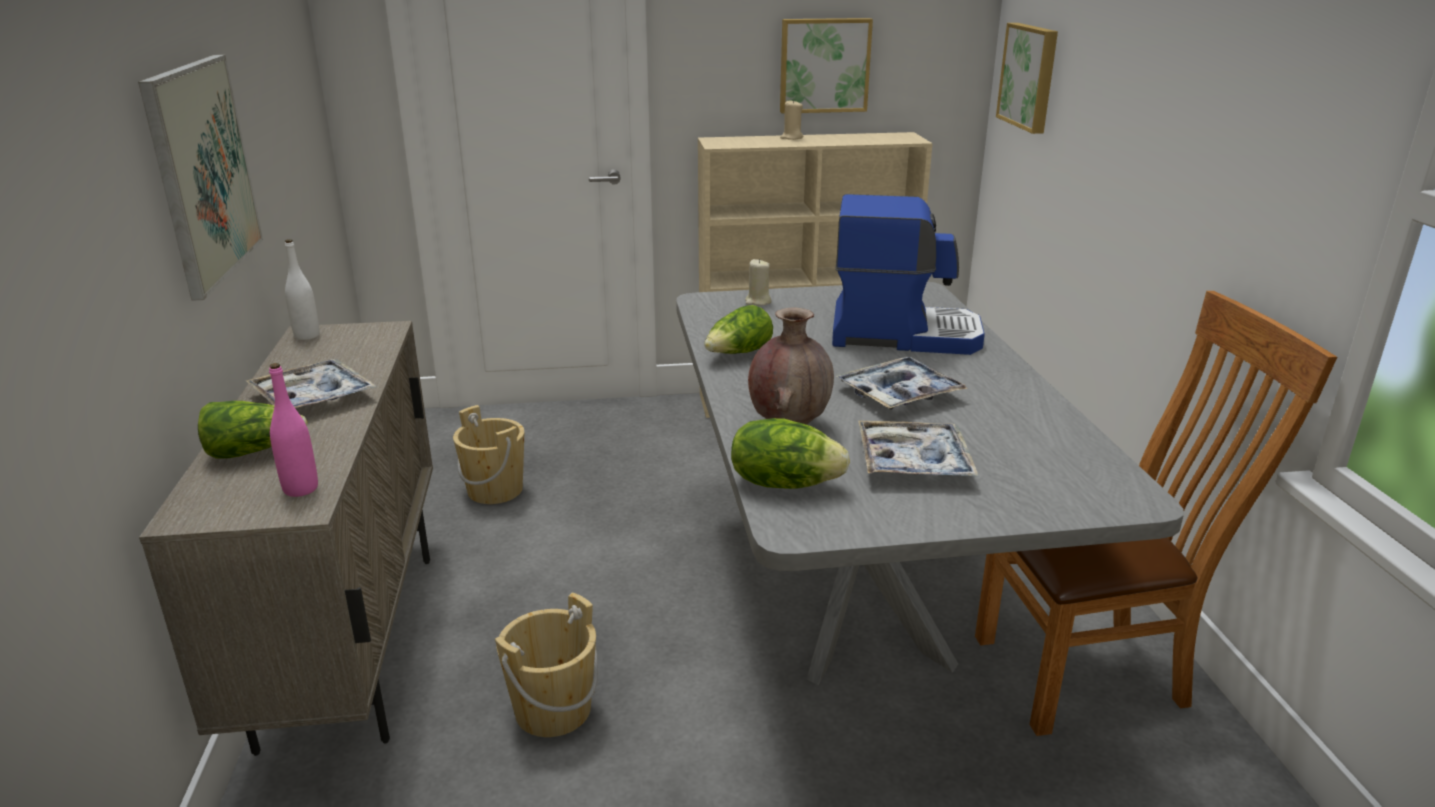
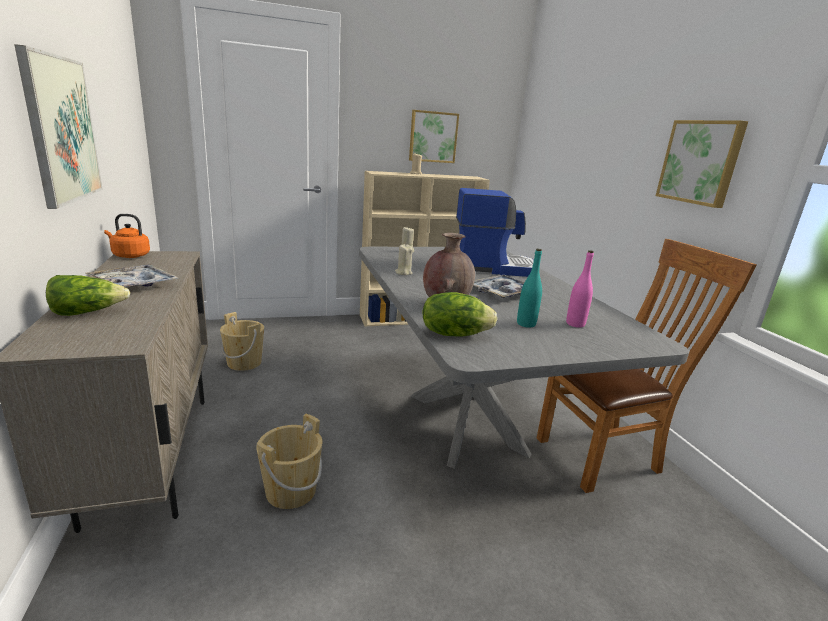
camera: 10 degrees left, 5 degrees down
(301, 489) = (124, 333): pink bottle -> pink bottle (575, 324)
(307, 336) = (129, 255): white bottle -> orange kettle
(738, 354) = (403, 273): lettuce -> beige candle
(913, 461) = (526, 324): tray -> turquoise bottle
(1030, 76) = (541, 146): picture -> picture (701, 162)

